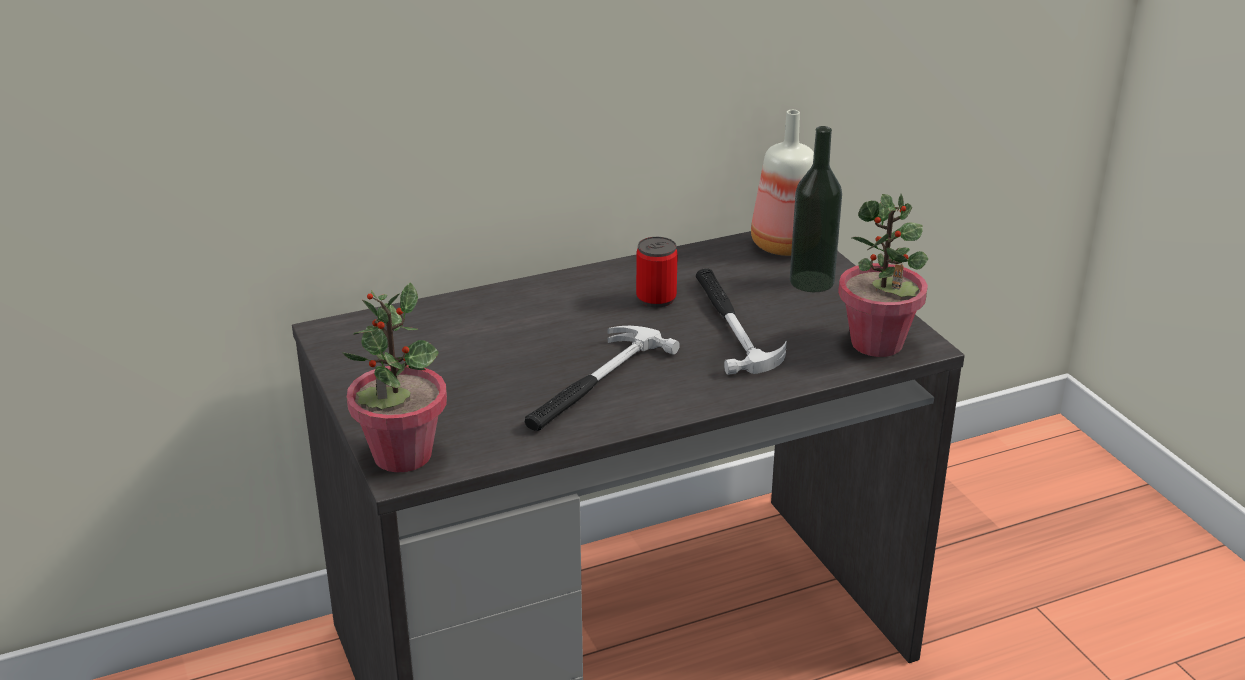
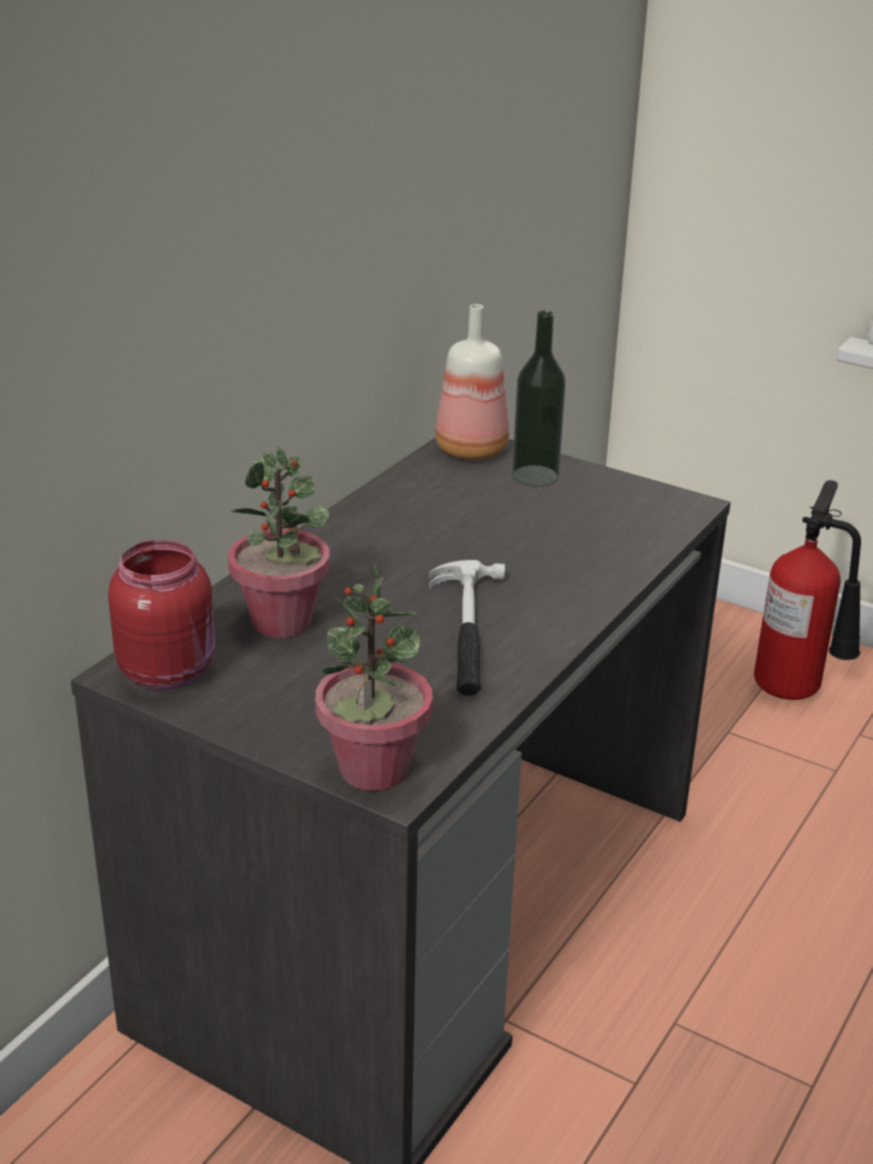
camera: 35 degrees left, 0 degrees up
(357, 339) = (169, 670): none -> red jar
(656, 298) = (419, 533): can -> none
(731, 324) = (517, 535): hammer -> none
(877, 343) = (656, 513): potted plant -> potted plant (282, 621)
(1149, 596) = (797, 689): none -> fire extinguisher

